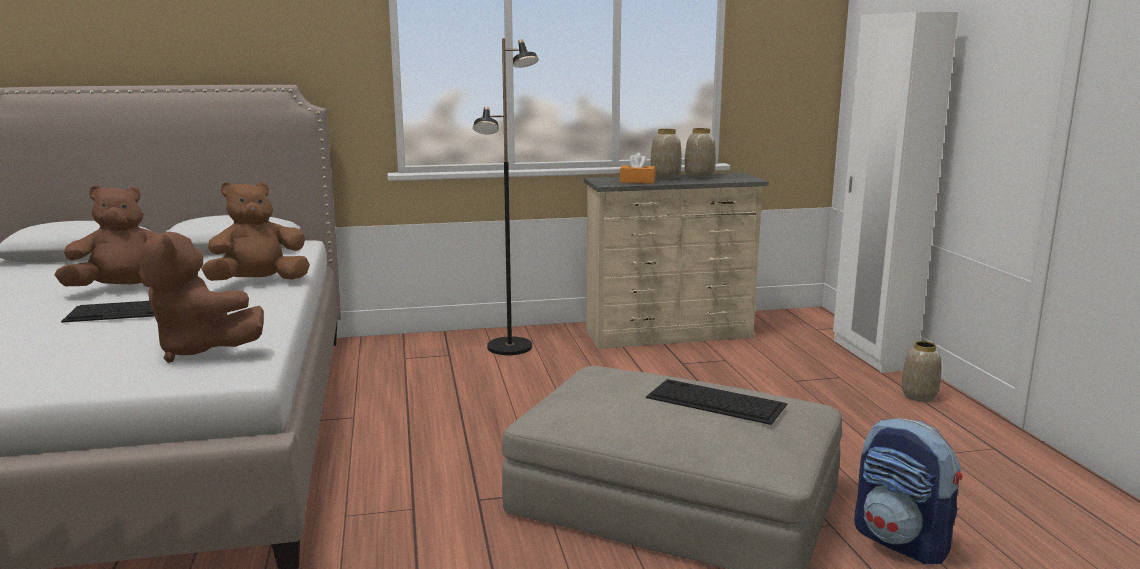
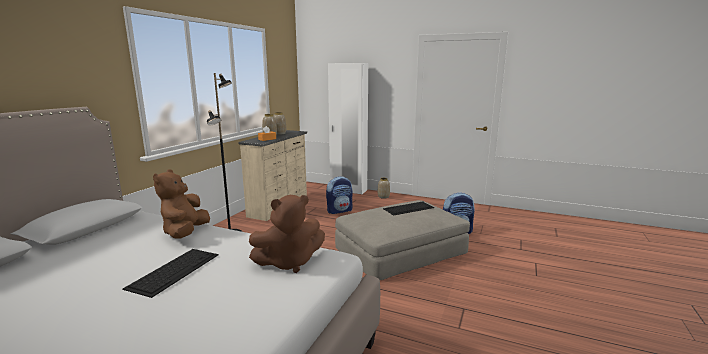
camera: 55 degrees left, 0 degrees up
(125, 290) = (109, 270): brown plush toy -> none
(751, 382) = (339, 210): none -> backpack

